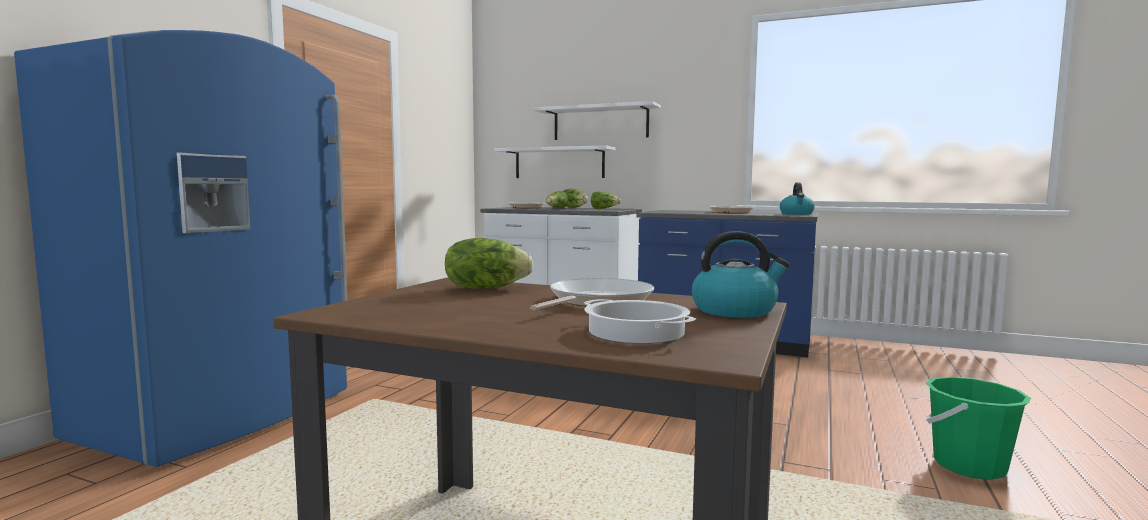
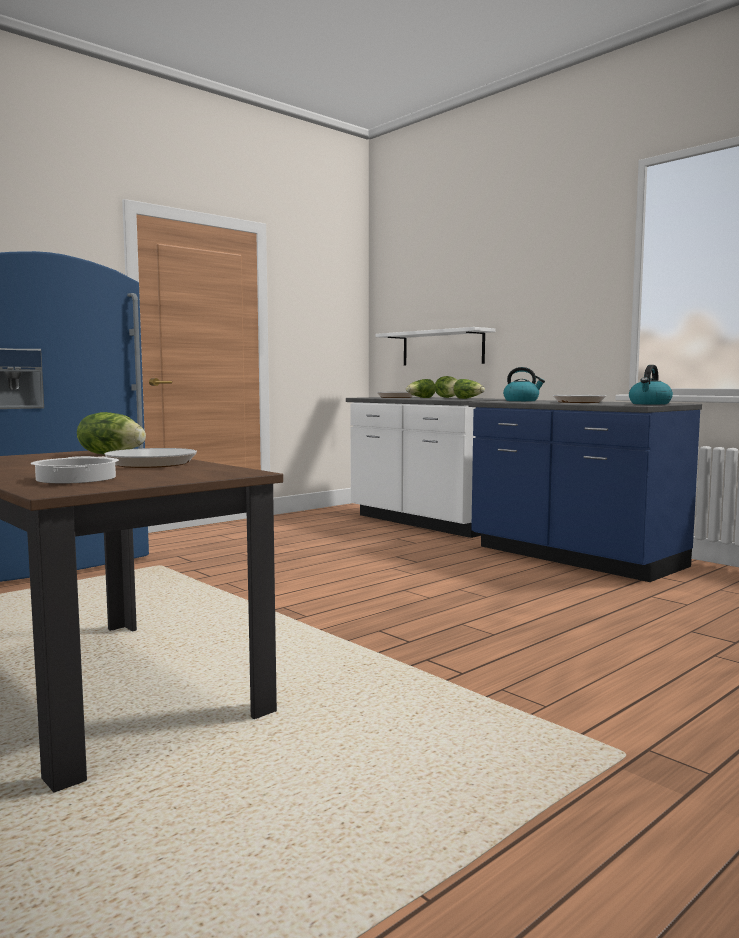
camera: 25 degrees right, 0 degrees up
(600, 123) = (481, 301): white shelf -> none
(735, 310) = (209, 474): kettle -> kettle (522, 401)
(969, 466) = (629, 697): green bucket -> none

